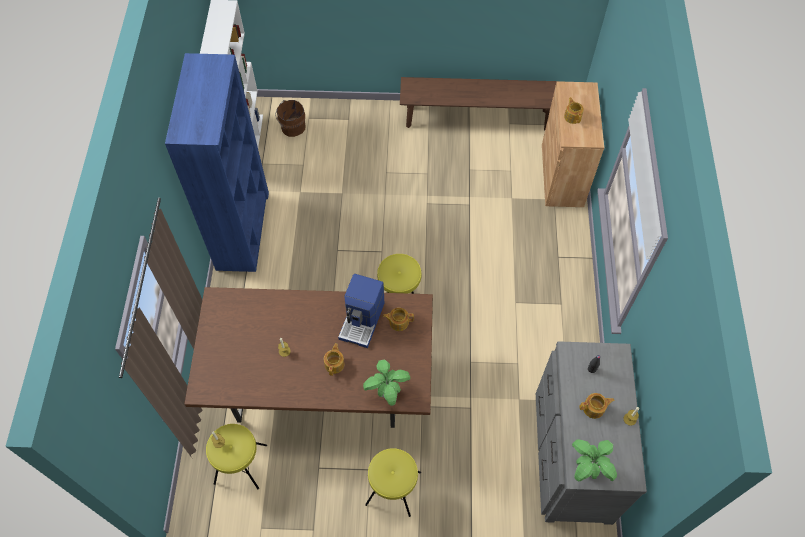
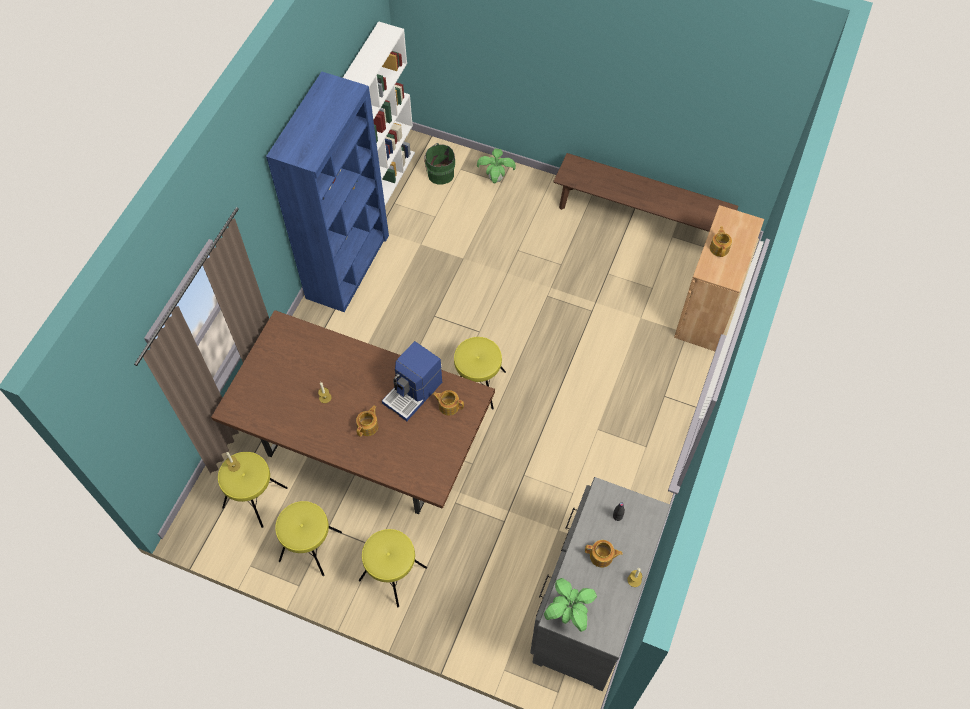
camera: 20 degrees right, 0 degrees up
(292, 127) = (439, 174): brown bucket -> green bucket
(309, 490) = (310, 546): none -> yellow stool
(387, 392) = (408, 471): potted plant -> potted plant (495, 179)

